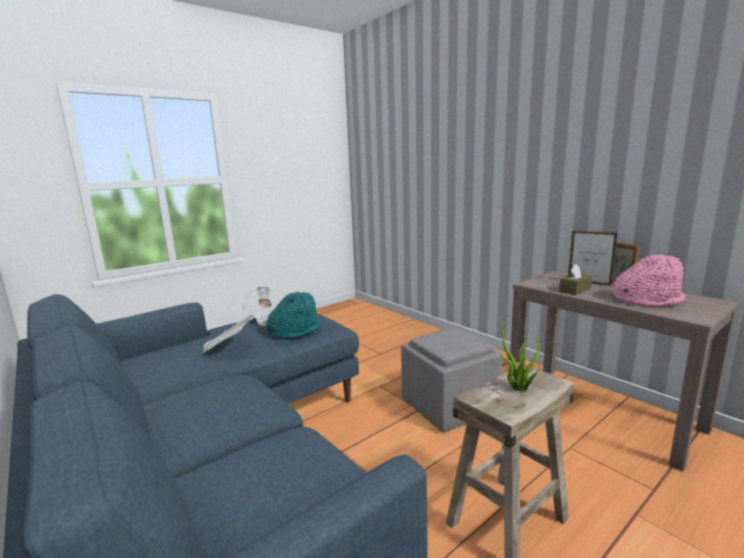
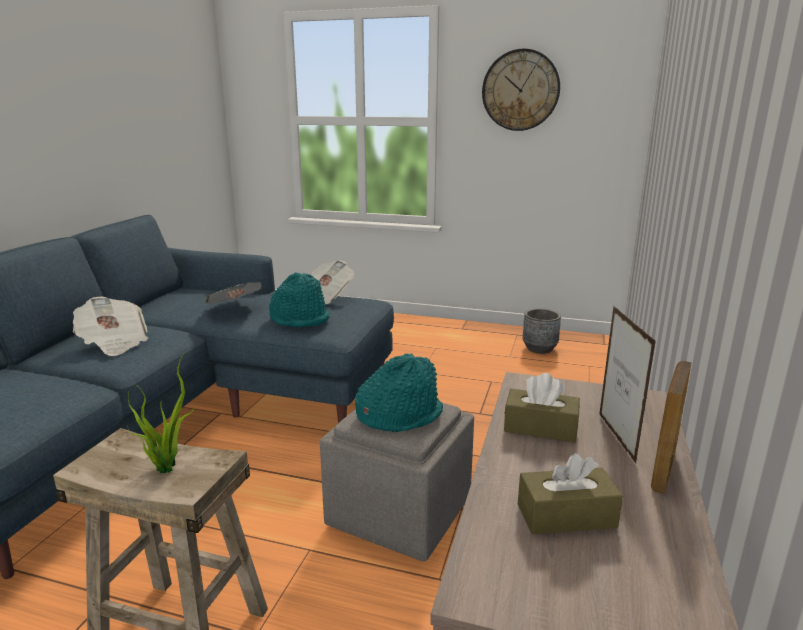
camera: 55 degrees right, 5 degrees up
(214, 407) = (114, 343): none -> newspaper
(281, 155) = (520, 90): none -> wall clock
(337, 317) = (539, 348): none -> grey planter
(452, 340) = (399, 415): none -> turquoise hat
(646, 300) = (566, 515): pink hat -> brown tissue box

